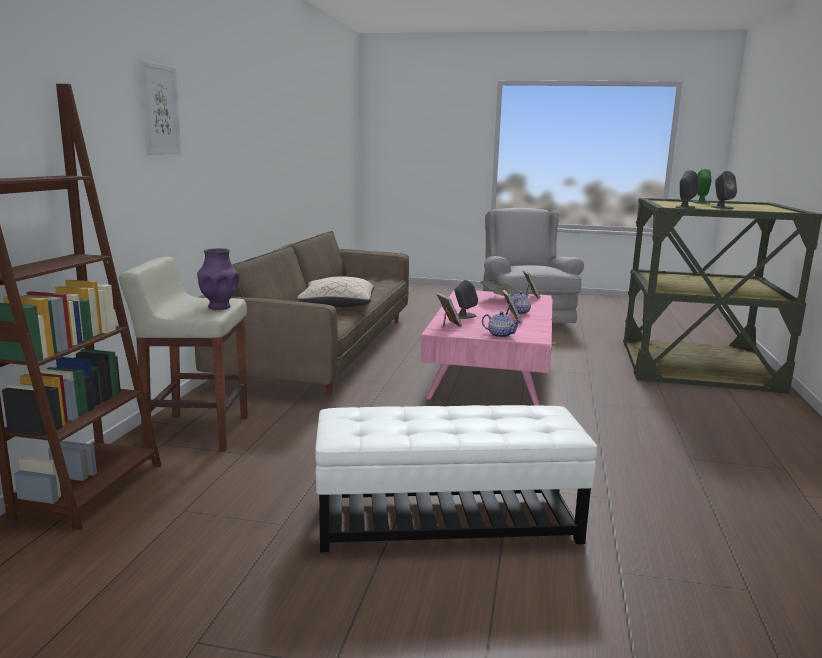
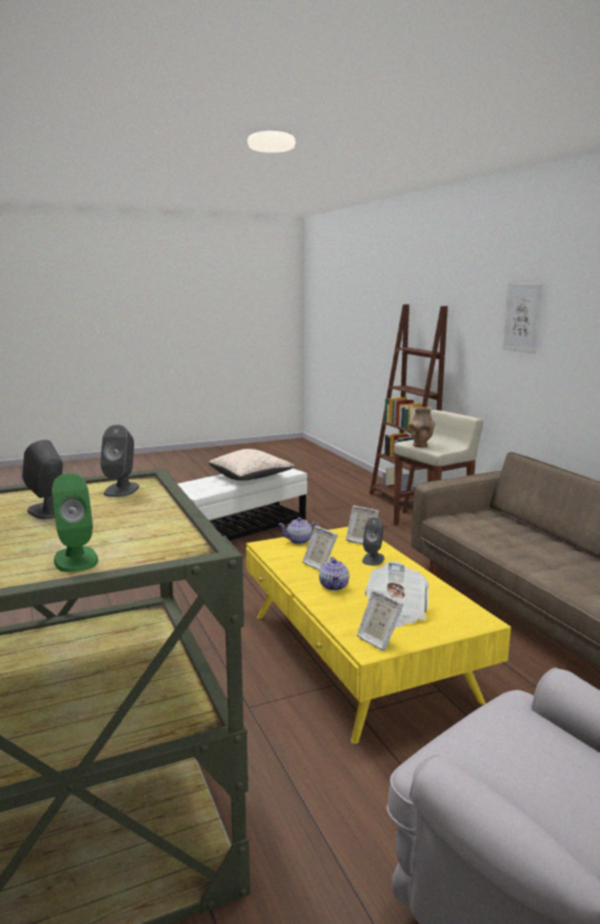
camera: 145 degrees right, 0 degrees up
(219, 307) = (420, 445): purple vase -> brown vase
(337, 306) = (522, 547): beige pillow -> beige pillow (251, 477)
(492, 373) = (357, 655): pink coffee table -> yellow coffee table

